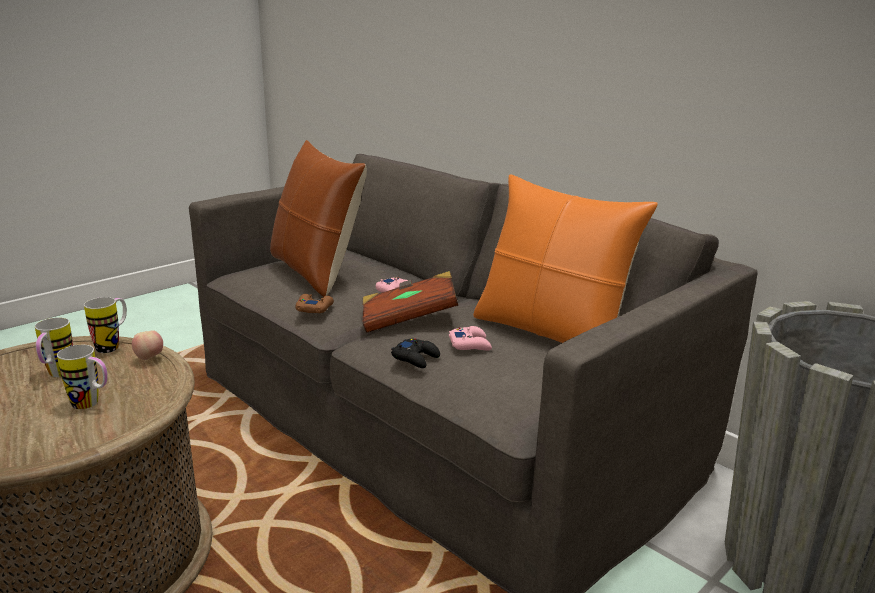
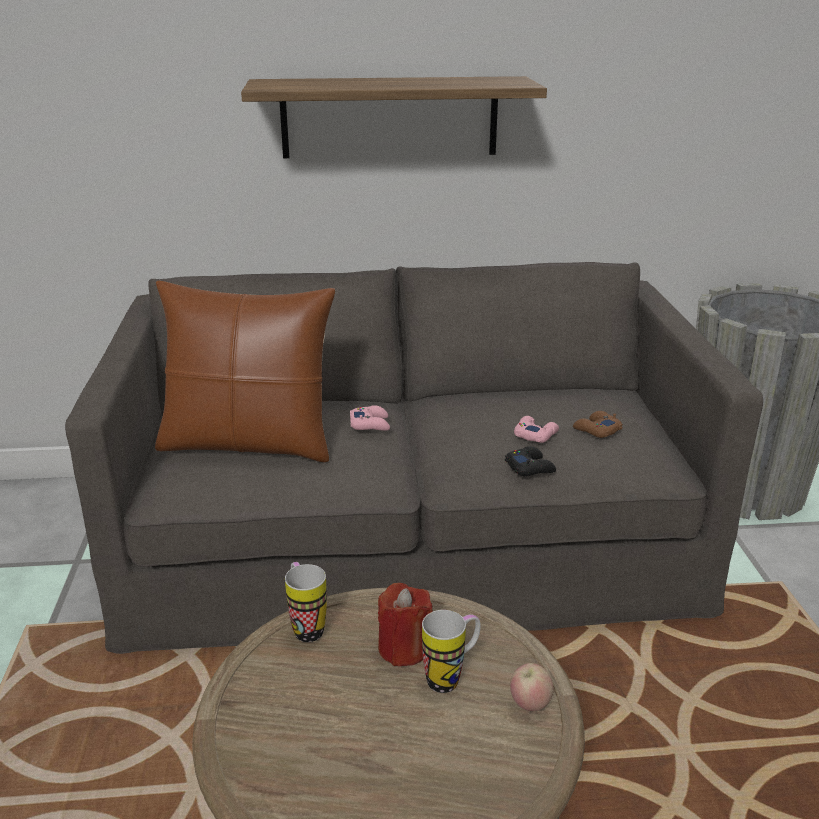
camera: 50 degrees left, 5 degrees up
(57, 375) = (342, 688): mug -> none
(113, 381) = (404, 648): none -> red candle
(149, 358) = (373, 608): apple -> apple (530, 704)
(314, 308) = (347, 477): brown game controller -> brown game controller (596, 430)
(408, 320) = (435, 443): brown book -> none
(543, 54) = (389, 117): none -> shelf
(550, 332) = (545, 396): orange pillow -> none

